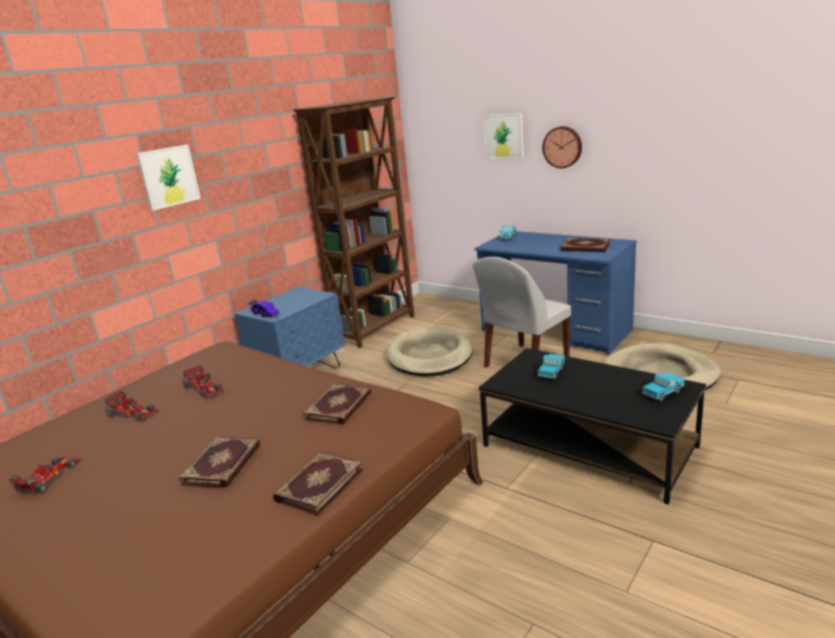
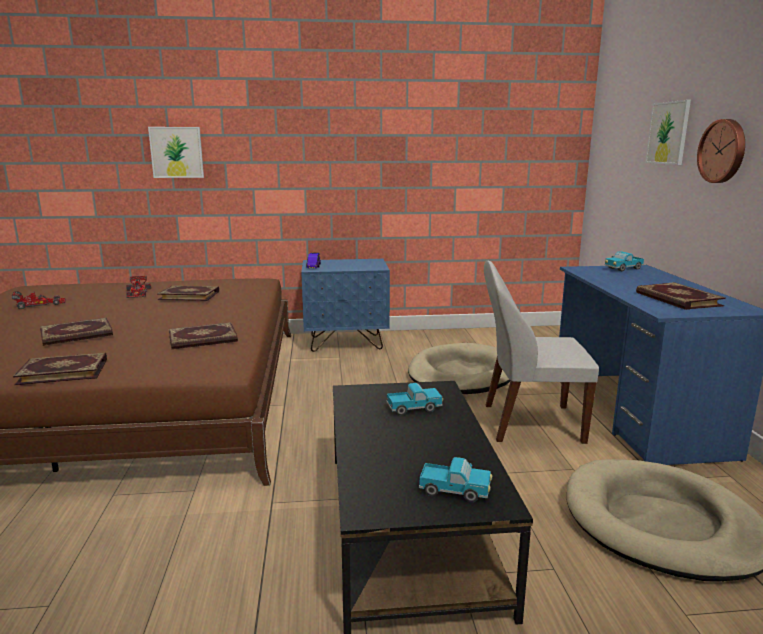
camera: 45 degrees right, 5 degrees down
(168, 177) = (267, 120): picture -> picture (176, 152)
(204, 387) = (189, 295): toy car -> book
(376, 328) = (471, 336): brown bookcase -> none

